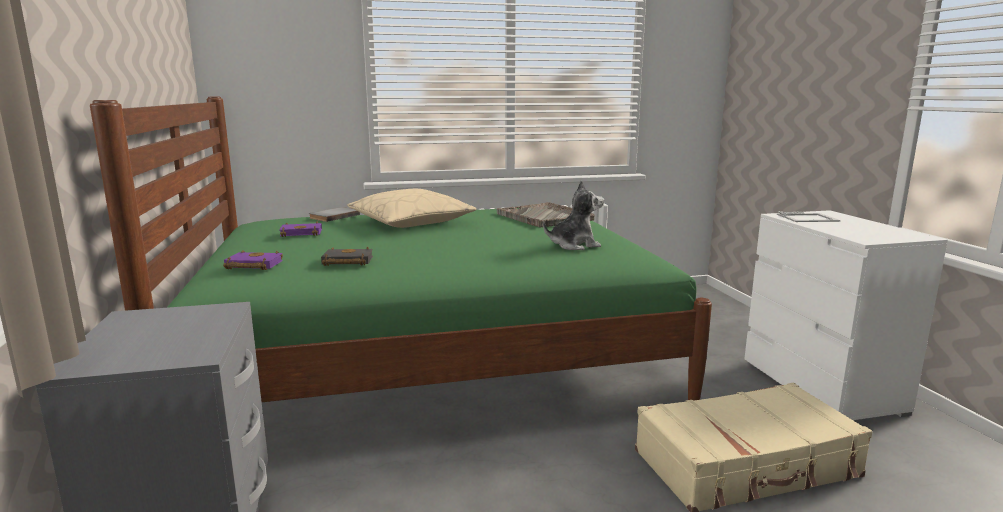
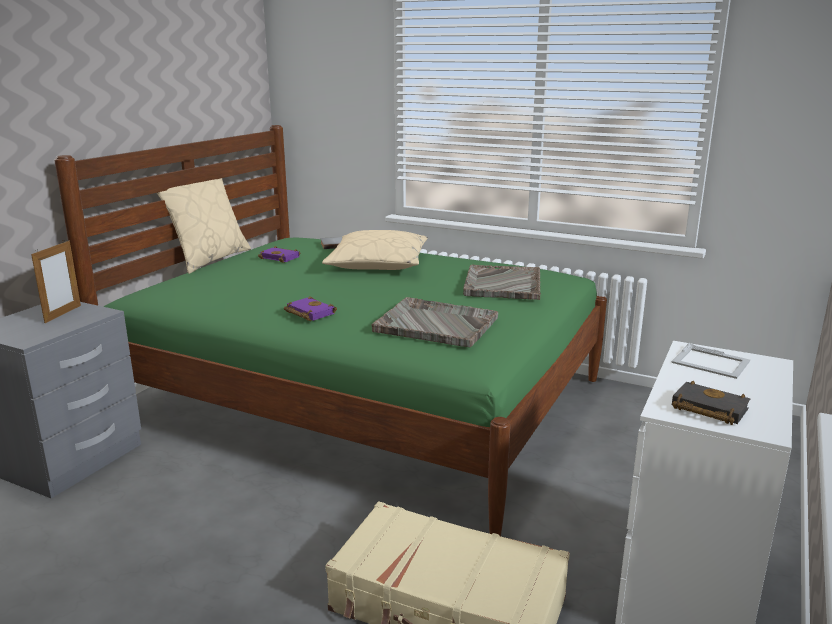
camera: 40 degrees right, 5 degrees up
(170, 322) = (63, 314): none -> picture frame
(208, 250) = (209, 259): none -> beige pillow
(252, 266) = (190, 281): purple book -> purple book (308, 313)
(346, 262) = (242, 293): black book -> black book (706, 409)
(574, 245) = (435, 324): plush toy -> grey tray

